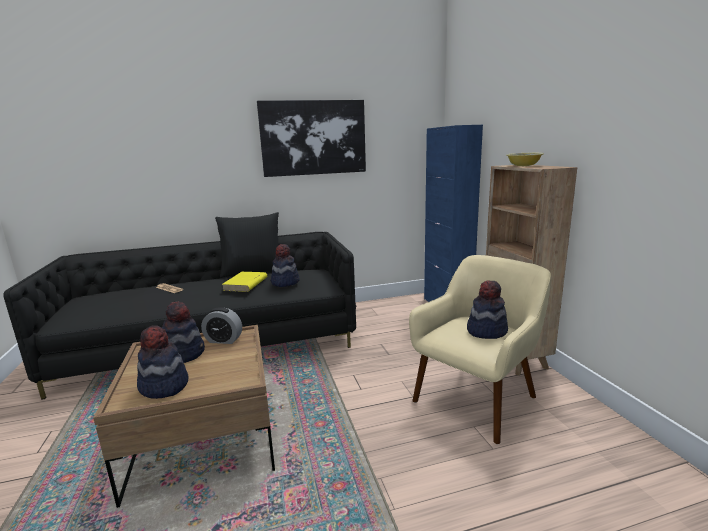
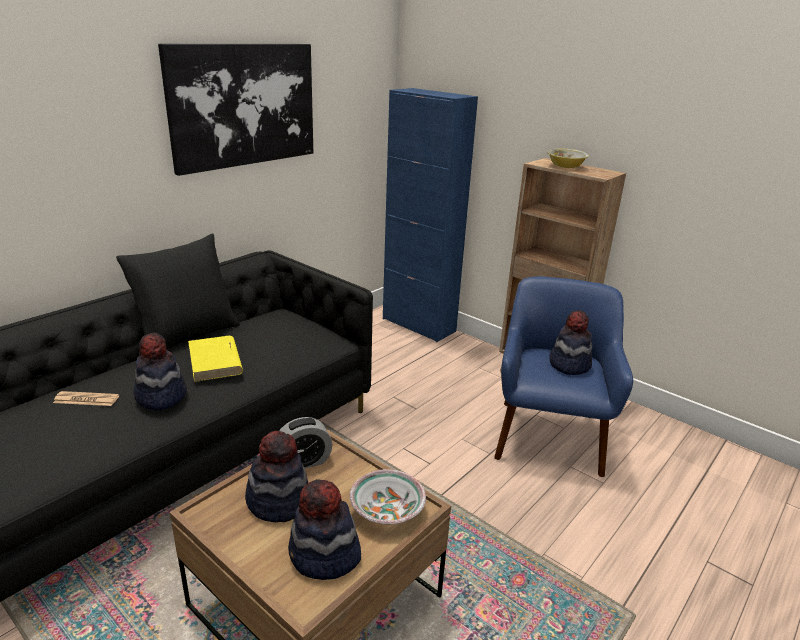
camera: 35 degrees left, 10 degrees up
(227, 376) = (386, 511): none -> bowl
(285, 282) = (272, 345): hat -> hat (160, 396)
(477, 399) = (548, 435): beige armchair -> blue armchair

